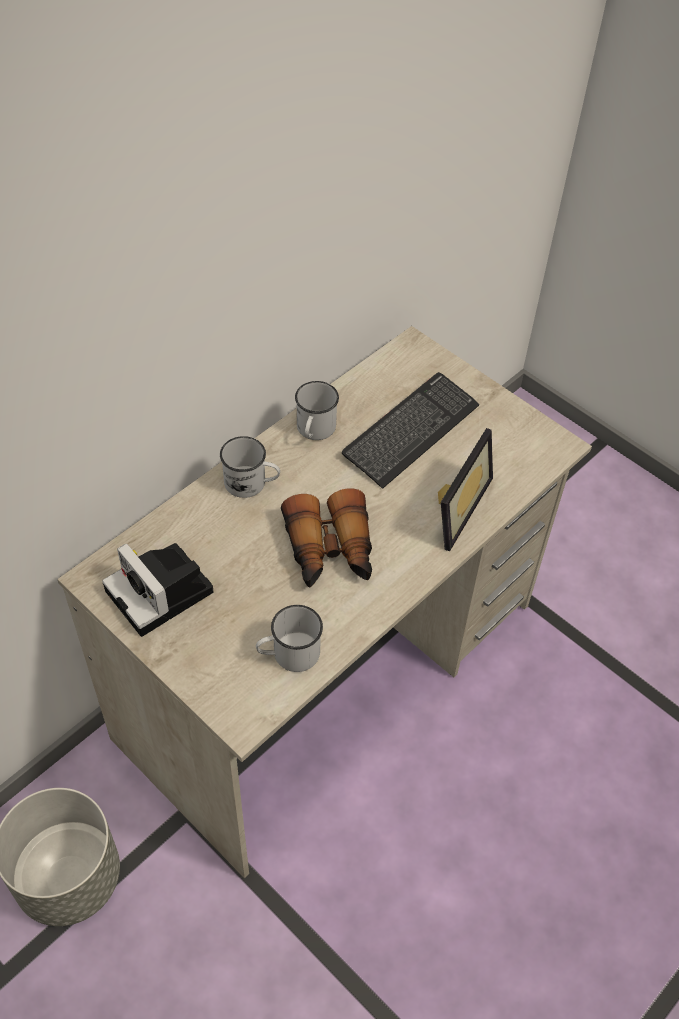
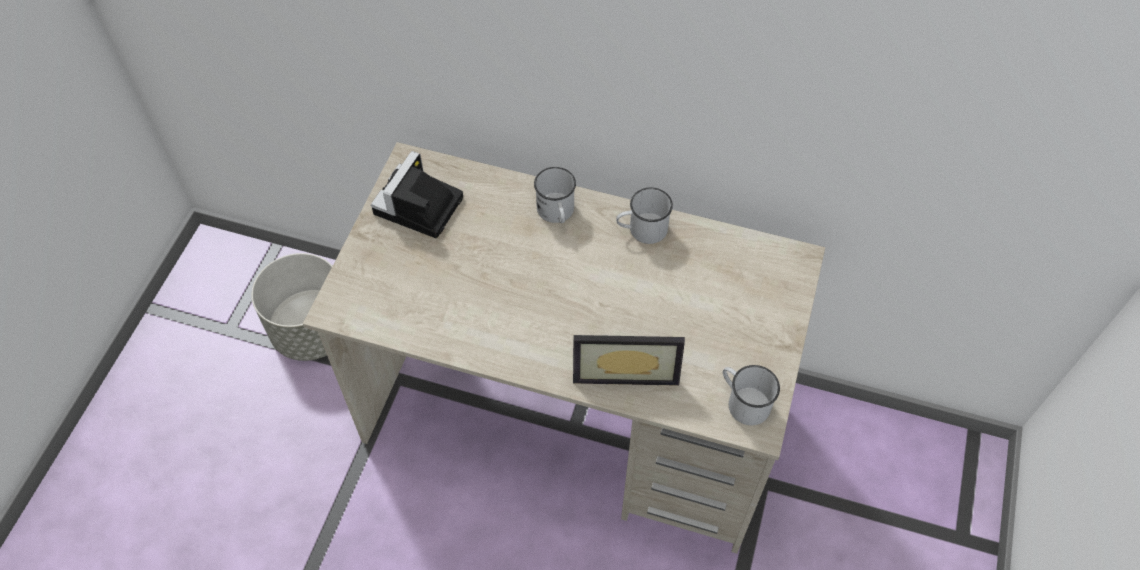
camera: 65 degrees right, 5 degrees up
(289, 654) = (406, 313): white mug -> white mug (743, 402)
(330, 552) = (520, 297): binoculars -> none
(411, 431) = (691, 300): keyboard -> none

